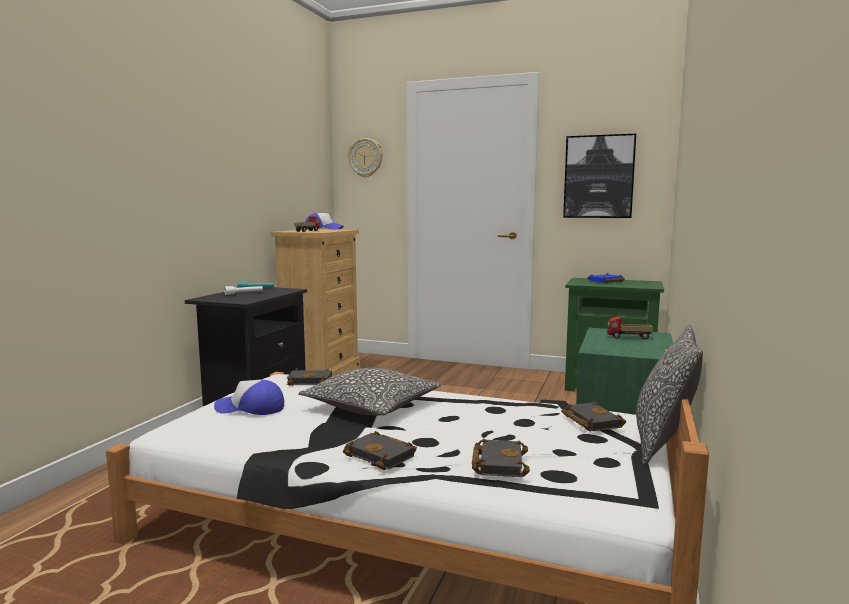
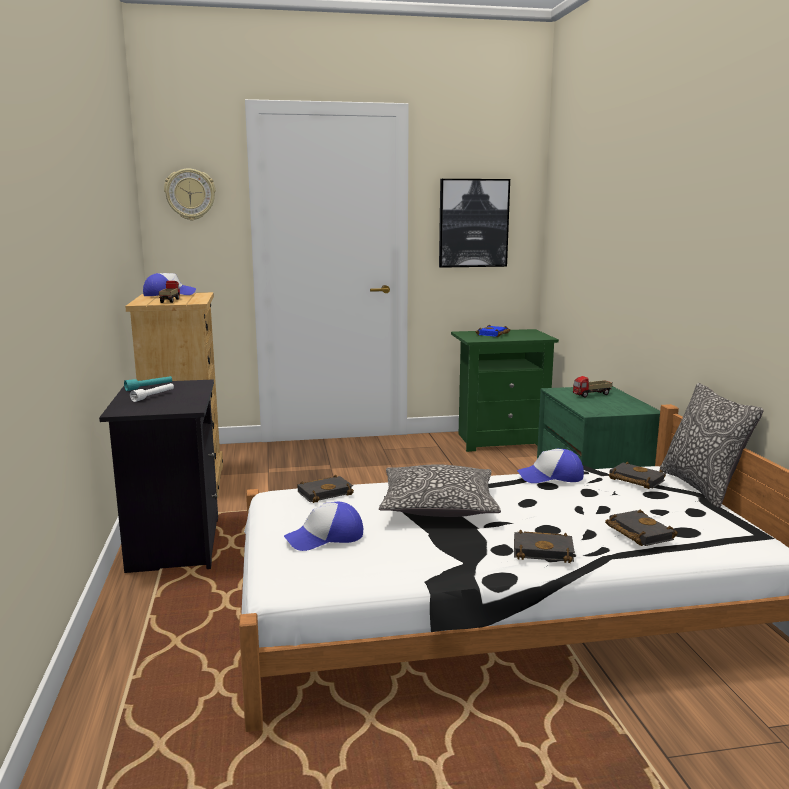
camera: 30 degrees left, 5 degrees up
(509, 403) = (551, 477): none -> cap

